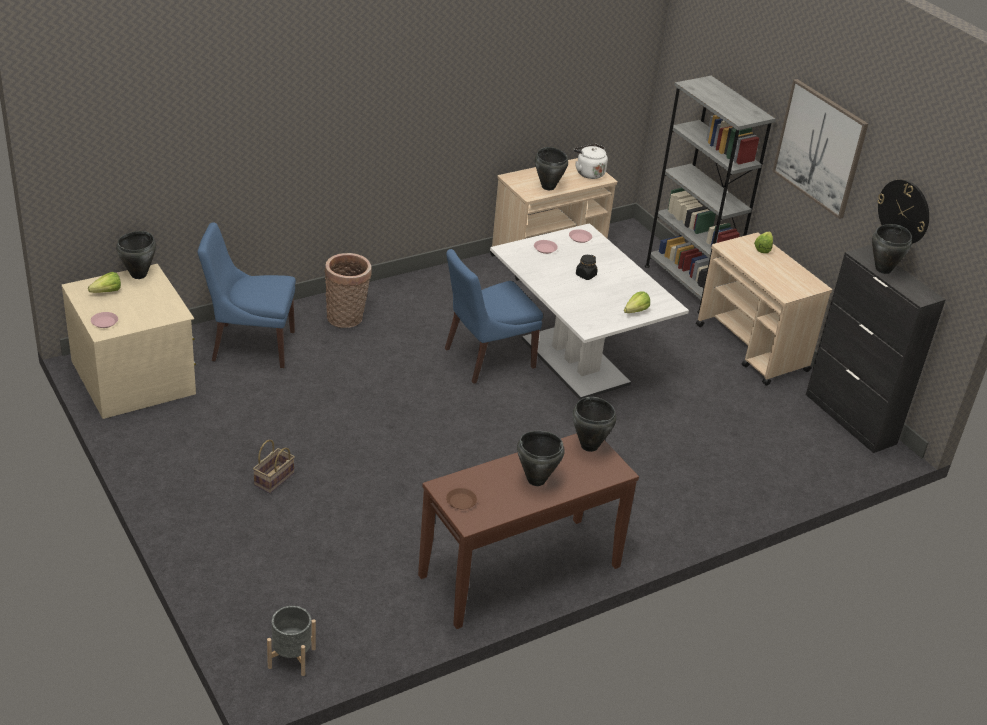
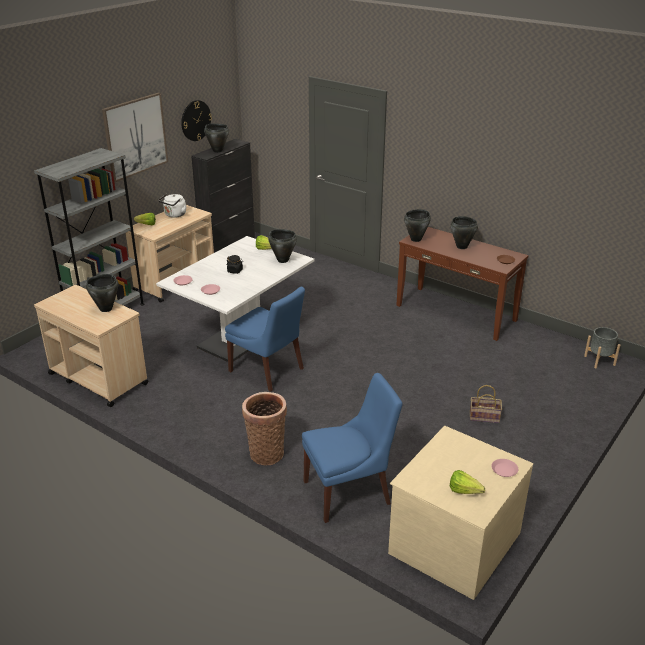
camera: 110 degrees left, 5 degrees down
(139, 275) = (419, 484): black cooking pot -> black cooking pot (282, 260)
(250, 345) = (349, 491): blue chair -> blue chair turned 90 degrees counterclockwise
(588, 173) = (67, 297): white kettle -> white kettle (174, 215)

